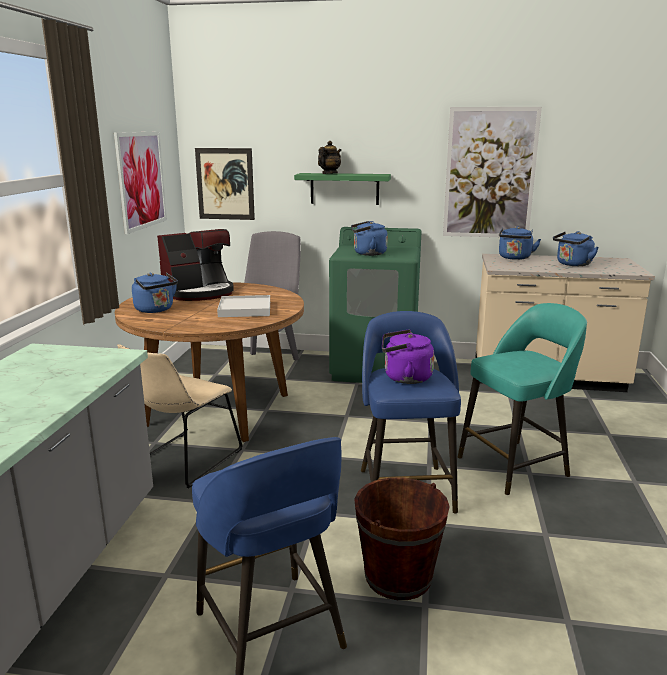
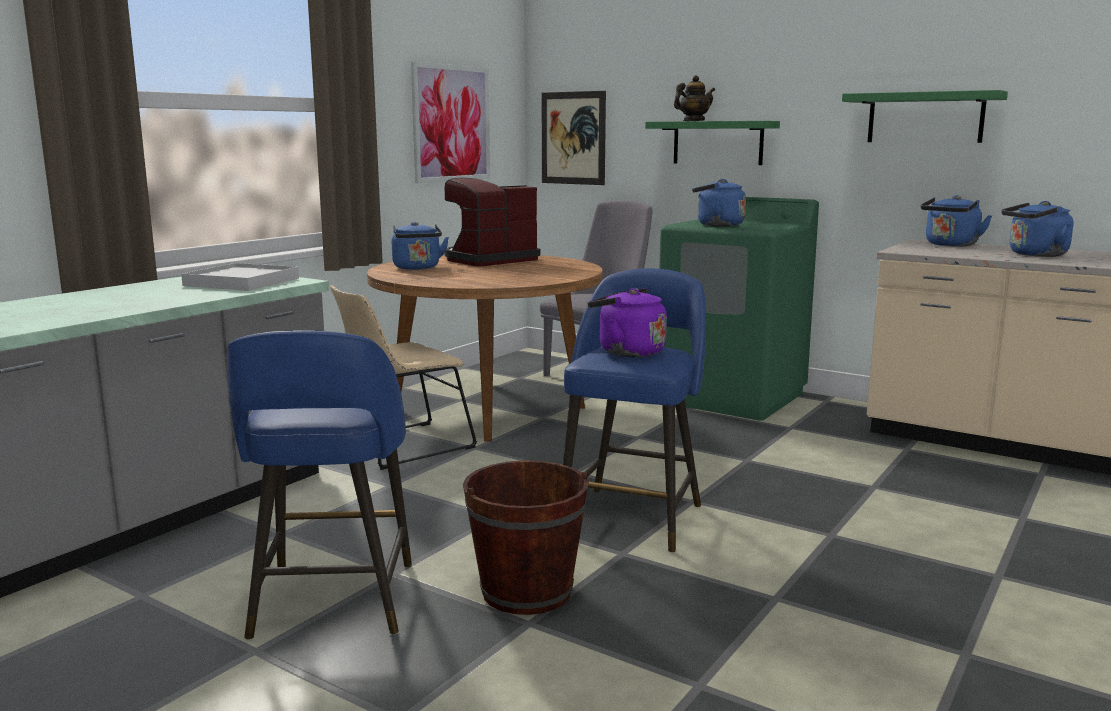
camera: 25 degrees right, 5 degrees down
(199, 292) = (489, 260): coffee machine -> coffee machine turned 150 degrees clockwise
(245, 309) = (515, 275): white tray -> white tray (242, 282)
(490, 173) = (925, 118): picture -> green shelf
(515, 466) = (818, 524): turquoise stool -> none

